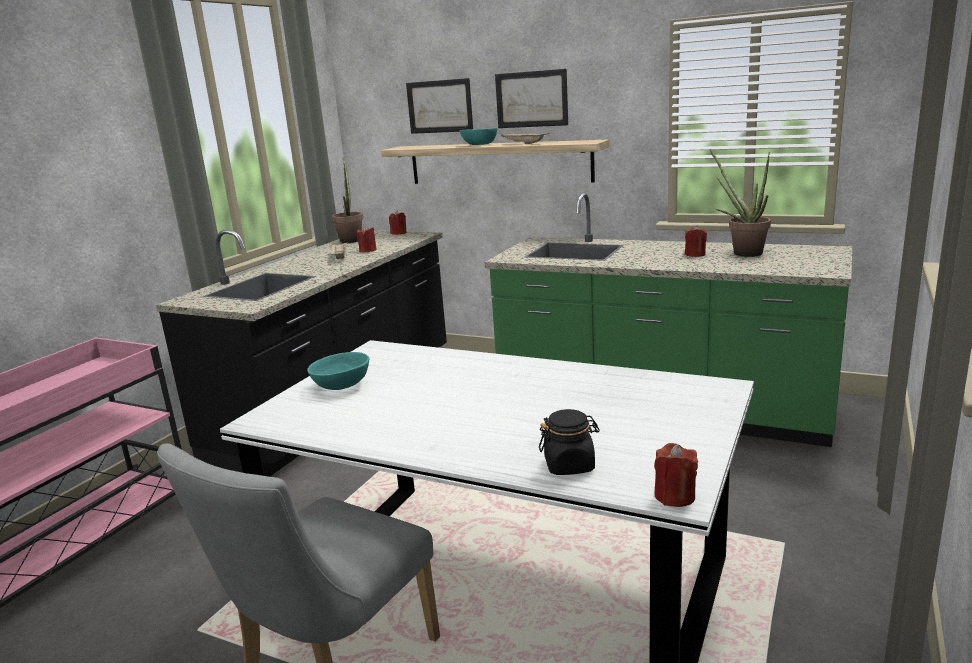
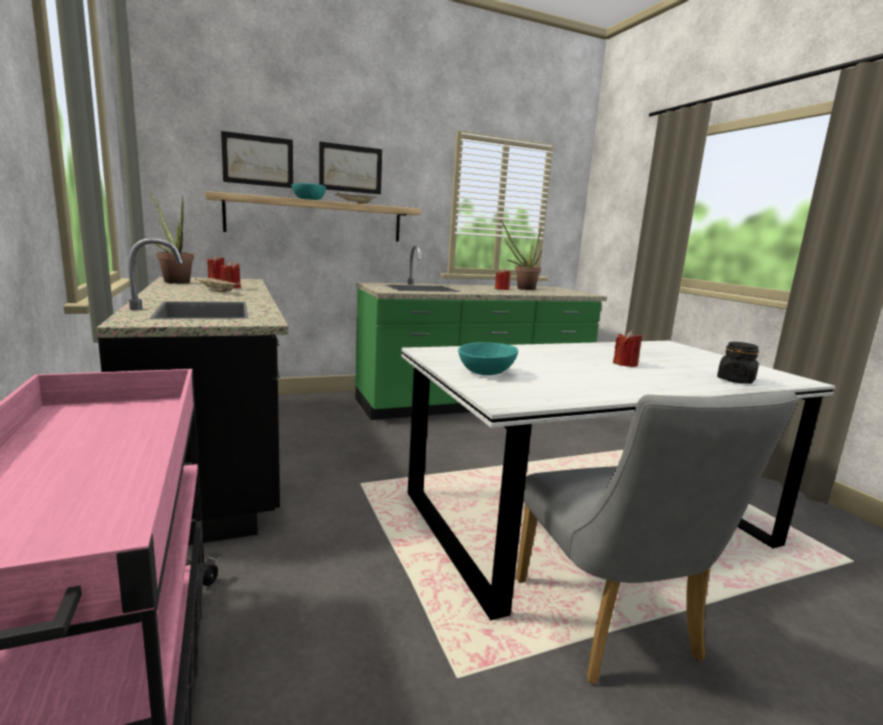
camera: 50 degrees left, 5 degrees down
(674, 496) = (800, 381): red candle -> red candle (625, 364)

